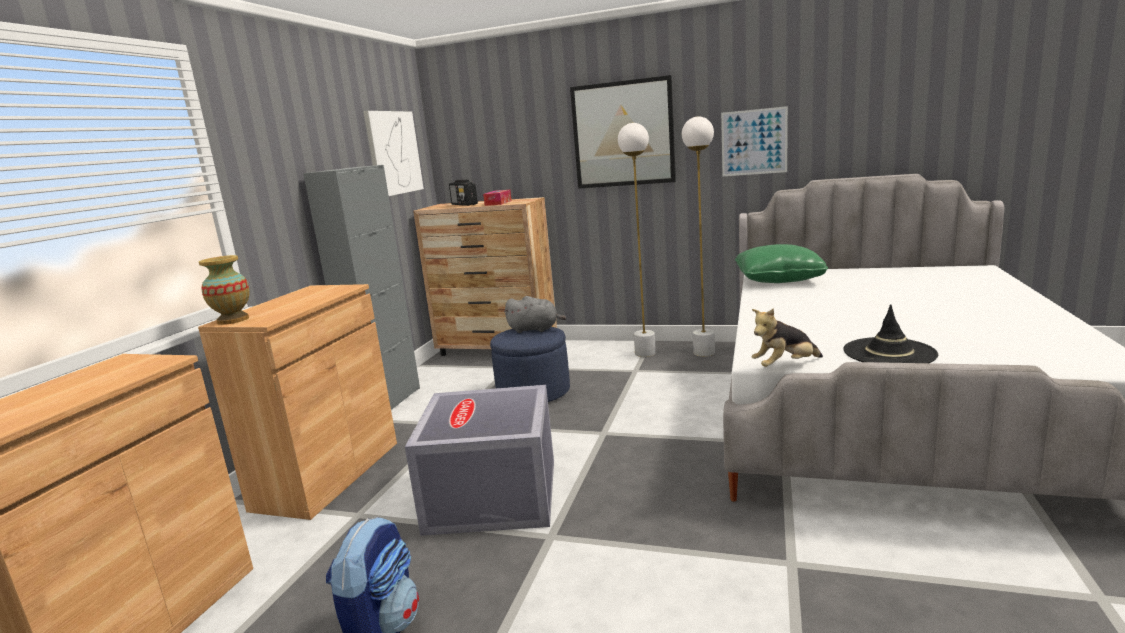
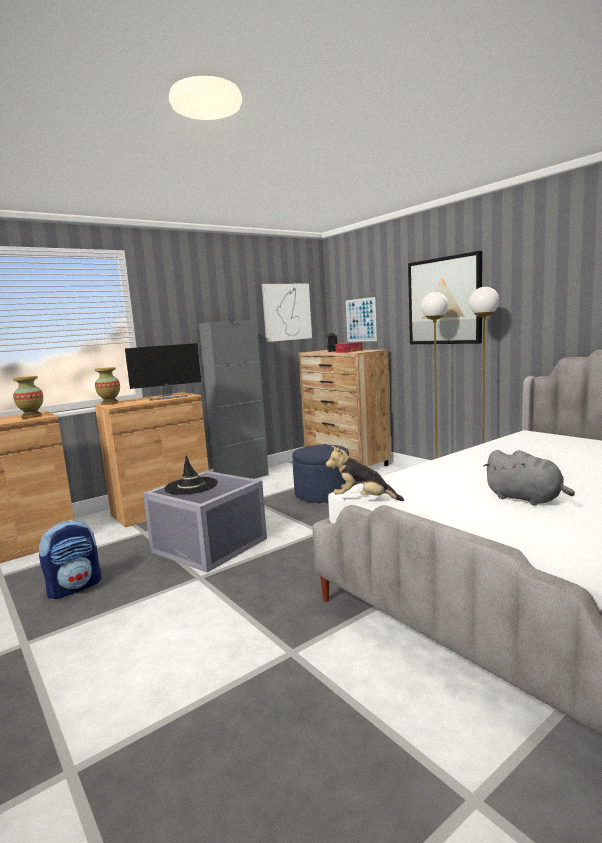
camera: 35 degrees right, 5 degrees down
(134, 367) = (31, 416): none -> vase
(319, 295) = (167, 397): none -> monitor
(535, 329) = (330, 447): grey plush toy -> grey plush toy (526, 499)
(754, 142) = (548, 310): picture -> picture (361, 320)
(778, 279) = (531, 441): green pillow -> none
(889, 353) = (459, 512): black hat -> black hat (191, 486)

